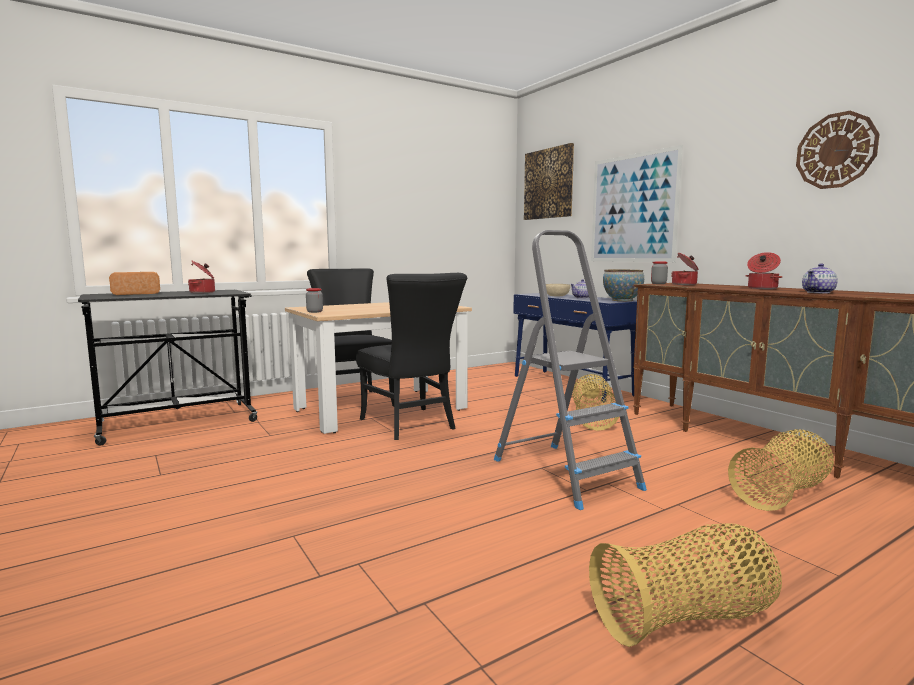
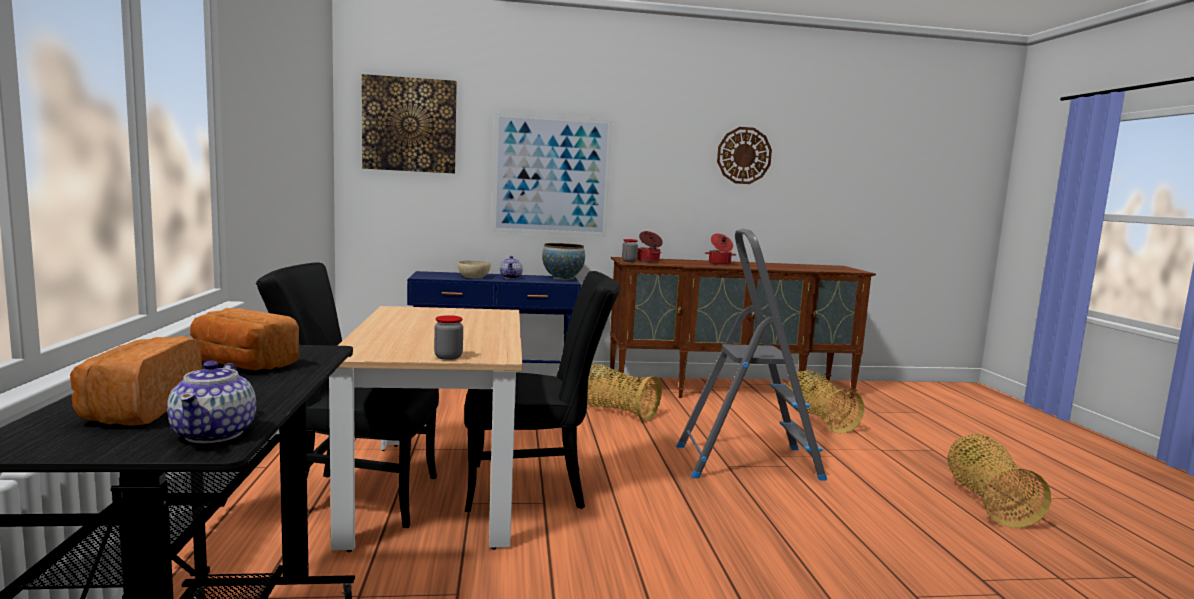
camera: 65 degrees left, 0 degrees up
(203, 292) = (242, 364): cooking pot -> bread
(818, 292) = (774, 267): teapot -> teapot (215, 433)

